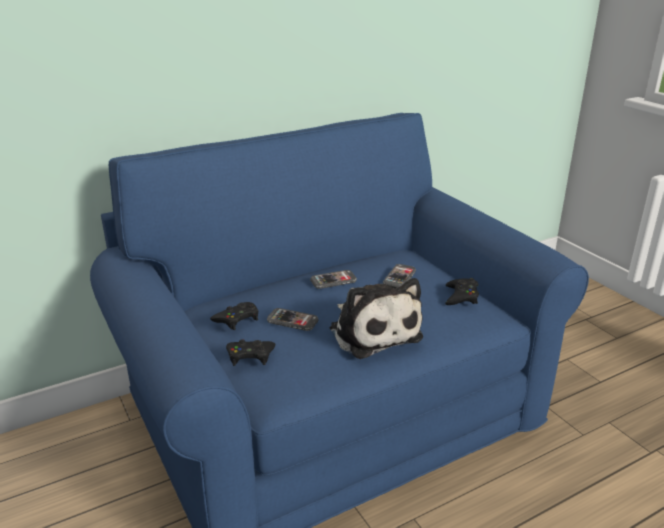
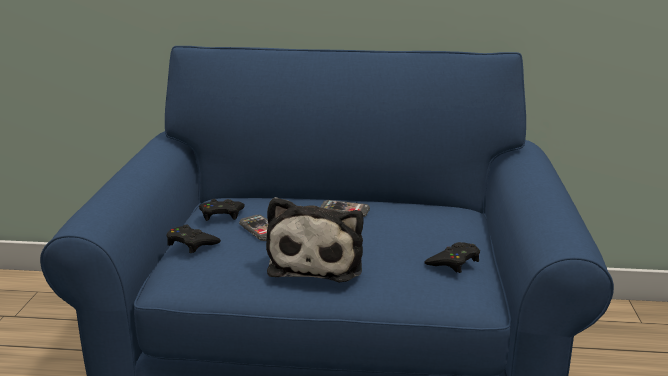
camera: 35 degrees right, 5 degrees down
(399, 277) = (412, 226): phone -> none

